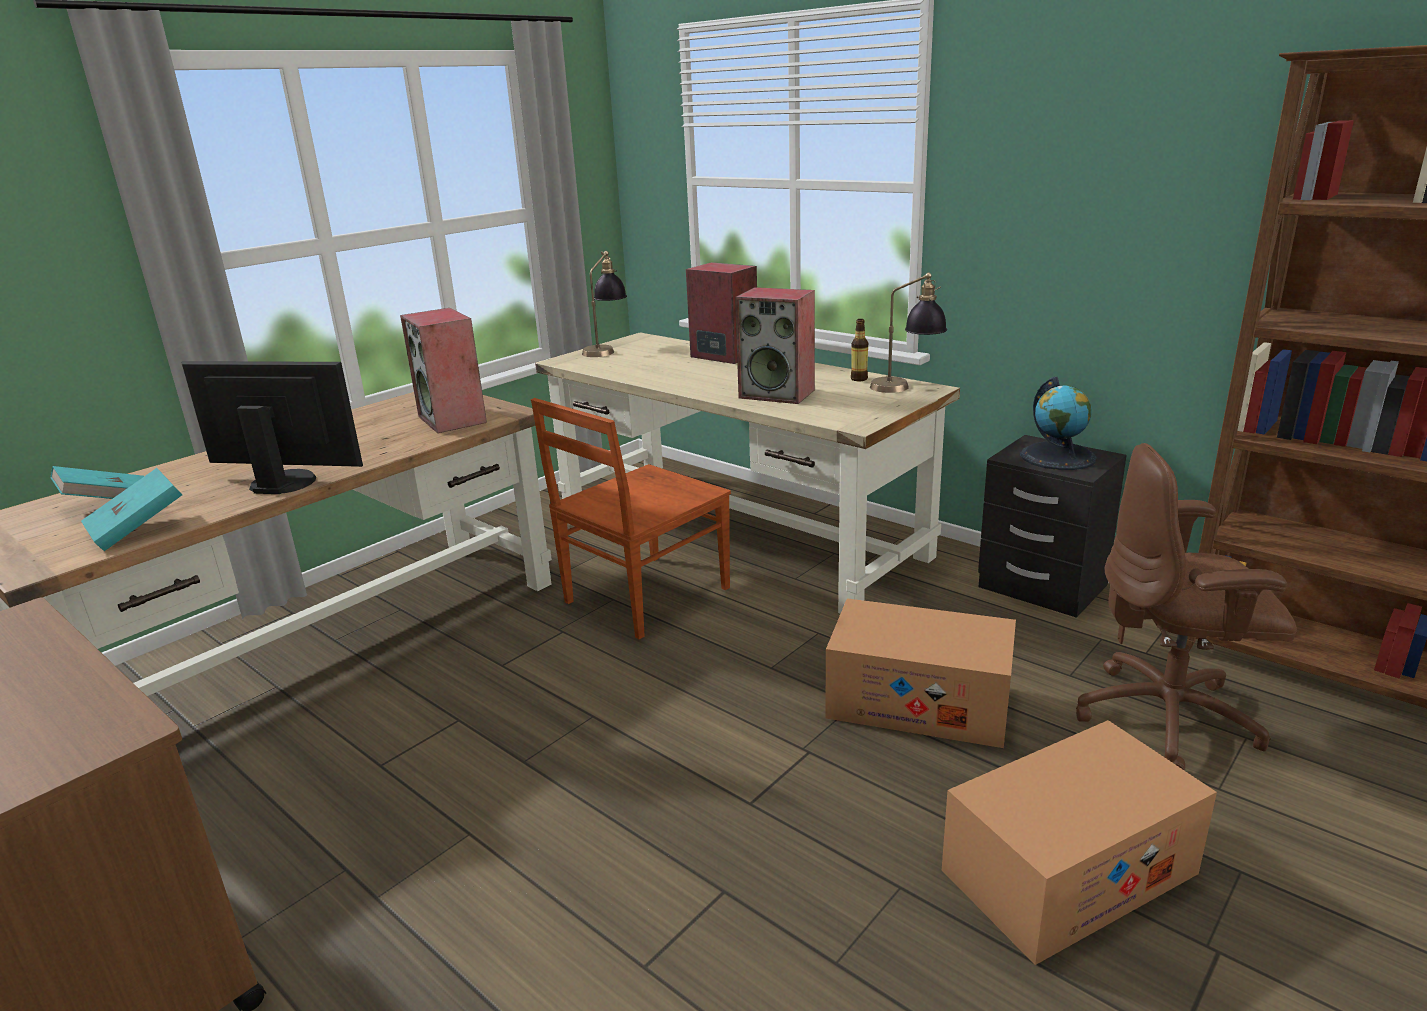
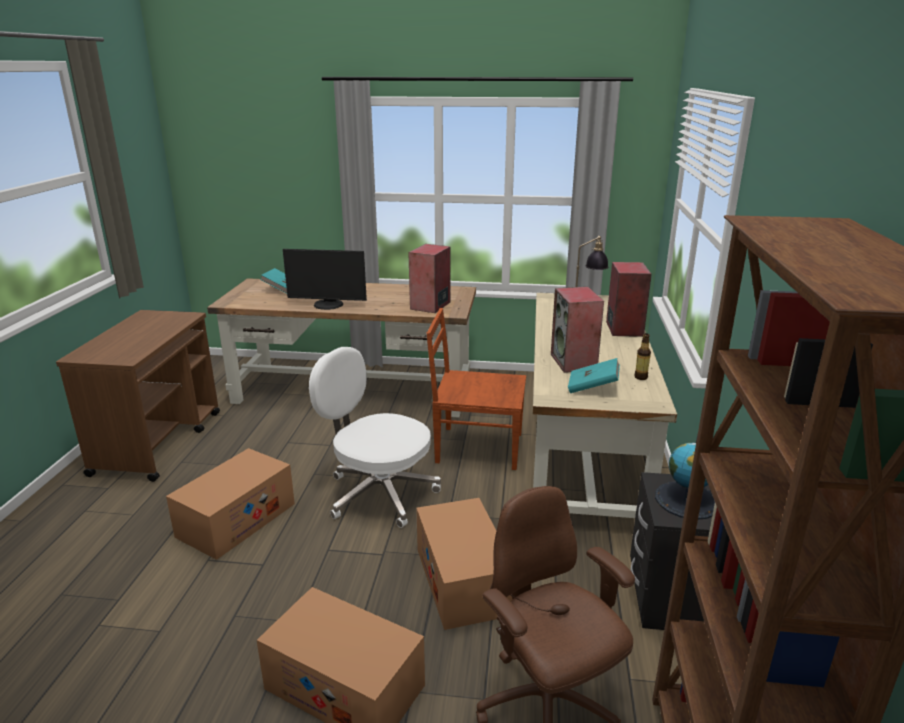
camera: 55 degrees right, 0 degrees up
(138, 529) = (266, 303): turquoise book -> turquoise book (592, 388)
(285, 482) = (328, 305): monitor -> monitor turned 120 degrees clockwise
(557, 895) = (236, 520): none -> cardboard box
(657, 710) = (379, 493): none -> white office chair
(906, 388) = (645, 396): table lamp -> none

